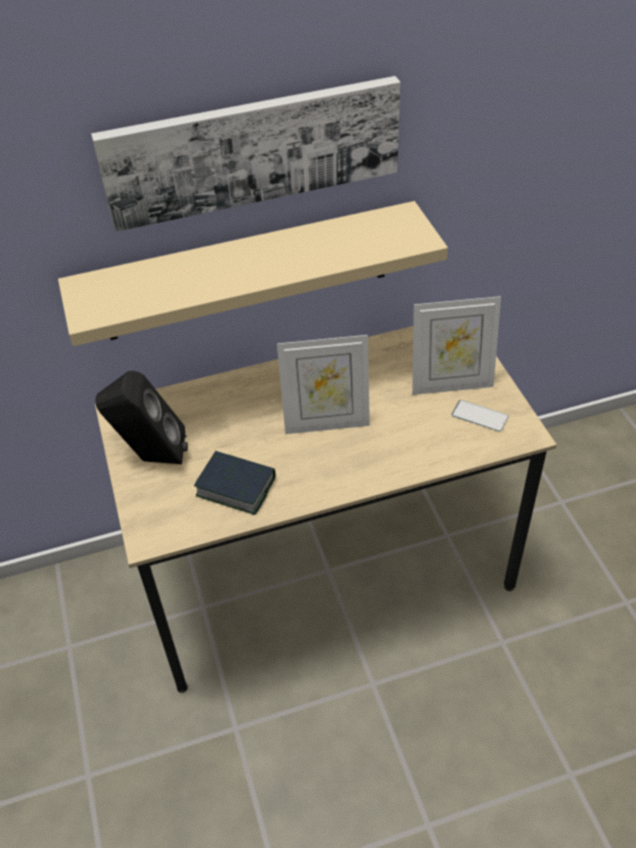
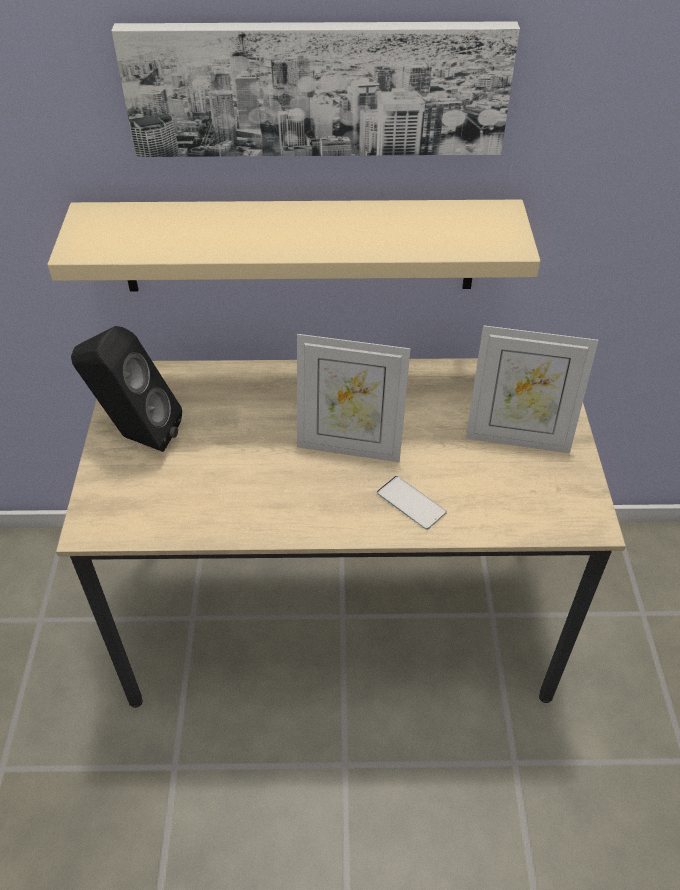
camera: 15 degrees right, 0 degrees up
(236, 487) = (214, 494): book -> none
(479, 416) = (538, 485): phone -> phone (411, 503)

